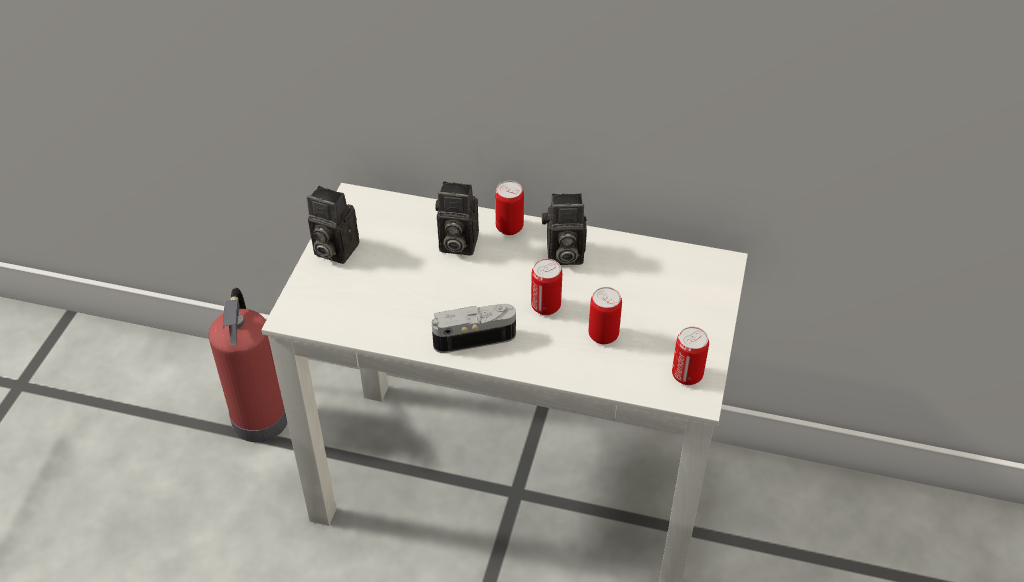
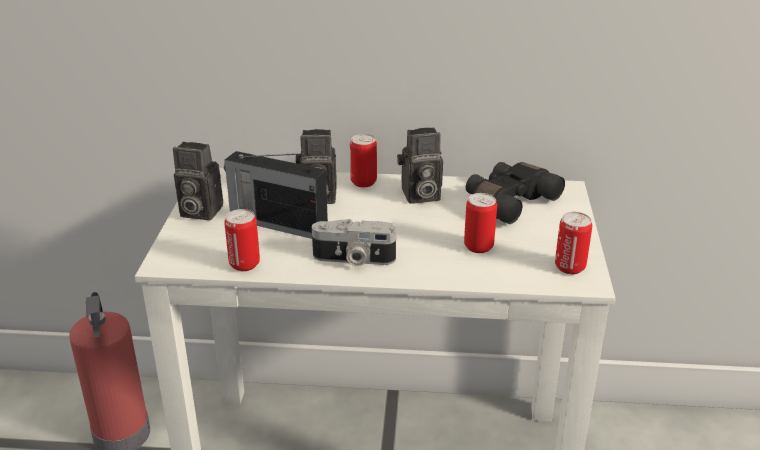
camera: 10 degrees left, 15 degrees down
(408, 277) = (277, 224): none -> radio
(473, 336) = (353, 260): camera -> camera turned 150 degrees counterclockwise
(545, 306) = (416, 232): can -> can (244, 264)
(654, 275) = (508, 202): none -> black binoculars

